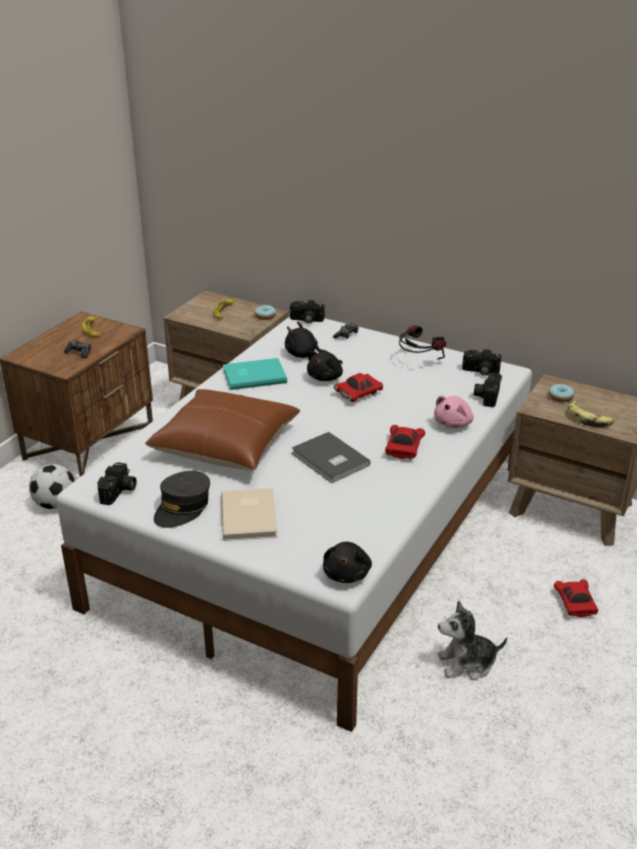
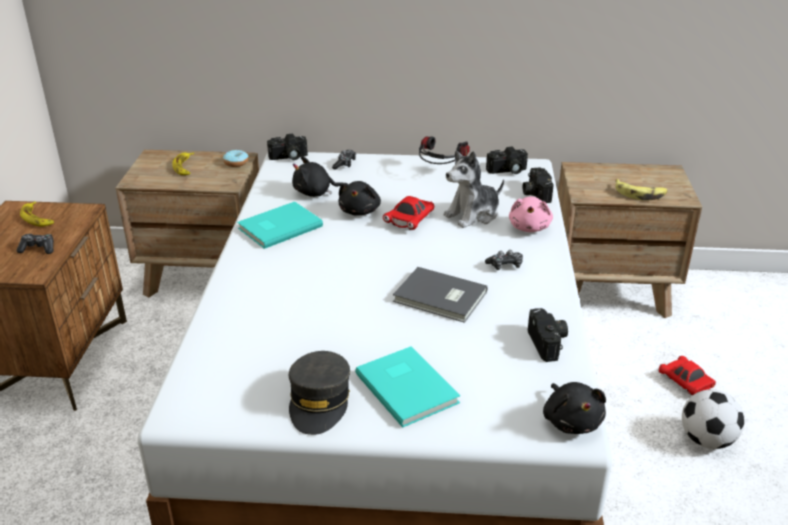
camera: 25 degrees left, 0 degrees up
(55, 504) = (57, 448): football -> football (706, 440)
(119, 492) = (223, 406): camera -> camera (549, 343)
(225, 444) = (309, 311): brown pillow -> none
(250, 515) = (408, 386): beige book -> turquoise book
(403, 449) = (505, 266): red toy car -> game controller
(467, 663) = (640, 478): plush toy -> plush toy (473, 215)
(560, 397) = (596, 179): donut -> none

